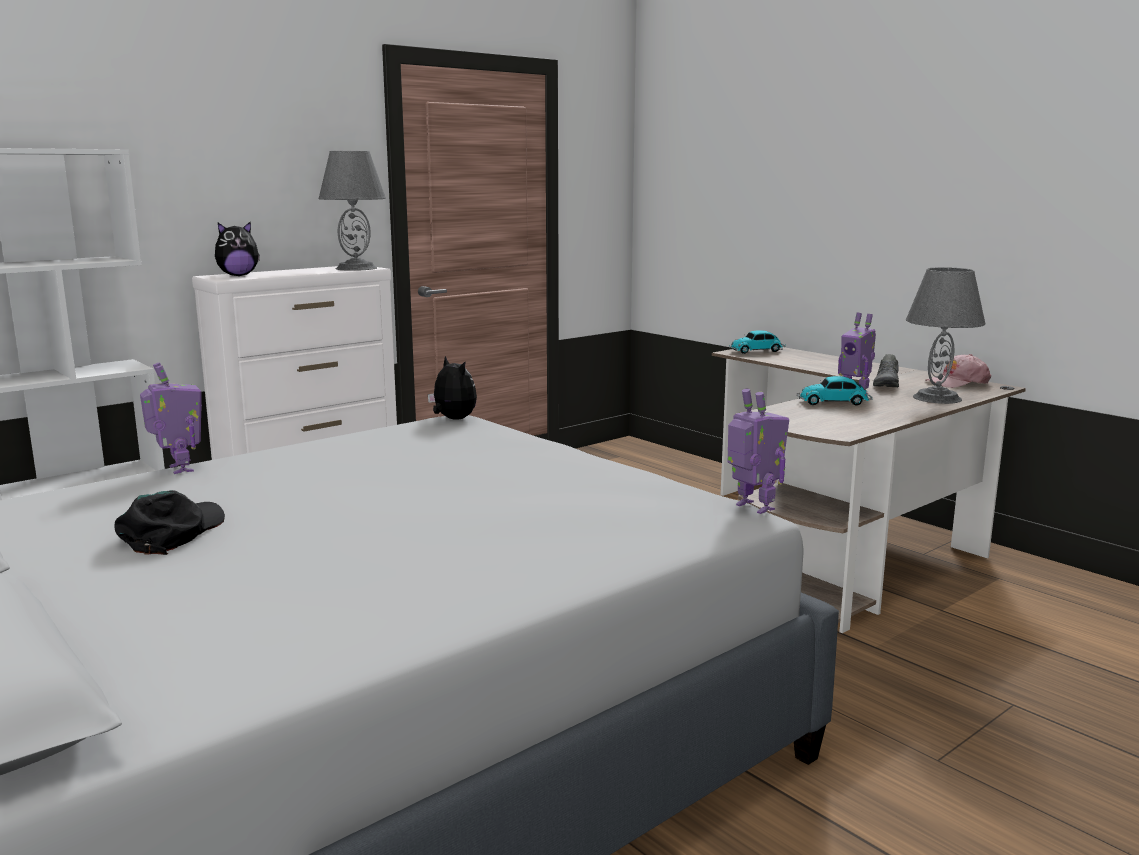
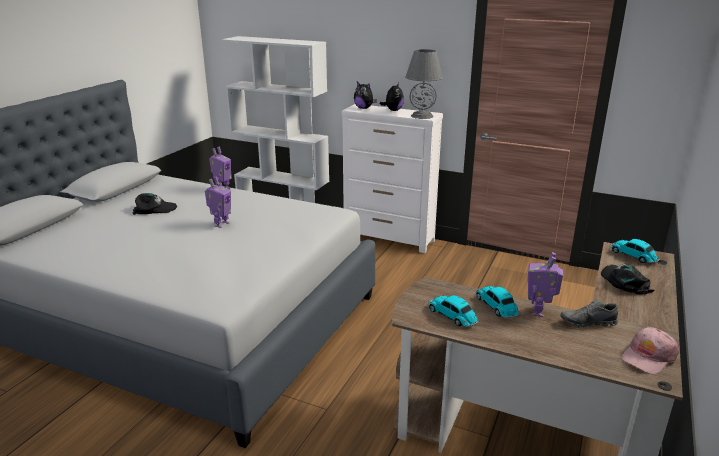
camera: 65 degrees right, 10 degrees up
(453, 419) = (334, 211): plush toy -> plush toy (393, 110)
(753, 507) = (232, 308): toy robot -> toy robot (221, 224)
(810, 363) = (624, 282): none -> black cap
(846, 418) = (453, 316): none -> toy car
(937, 398) = (567, 349): grey table lamp -> none
(957, 382) = (648, 356): pink cap -> pink cap turned 90 degrees counterclockwise

